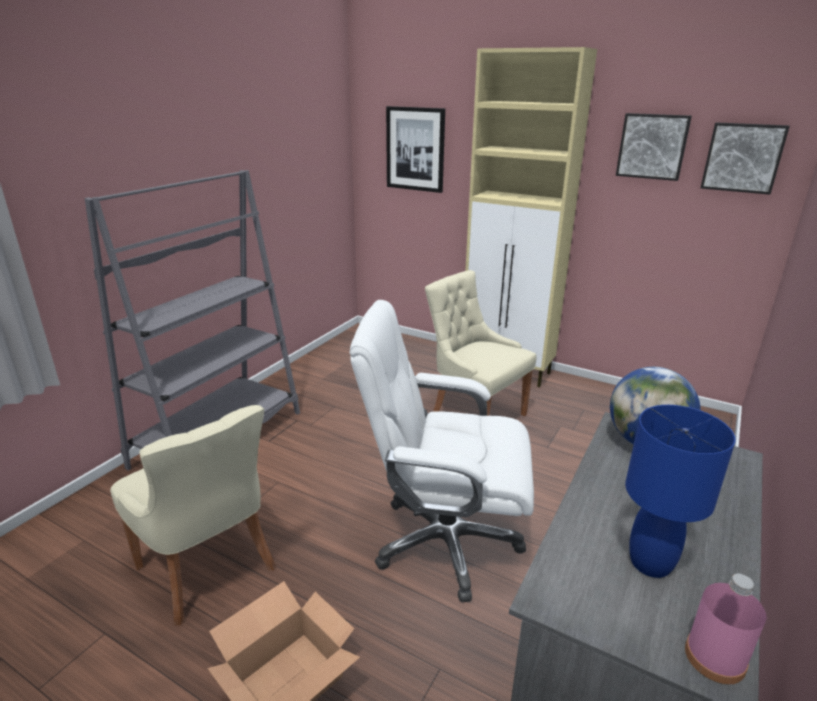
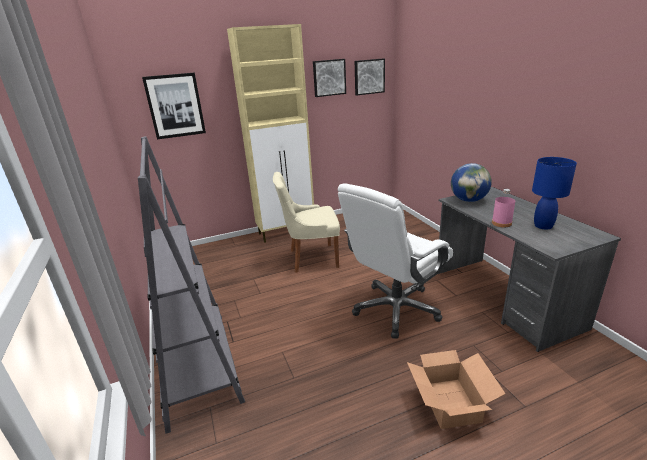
camera: 50 degrees left, 0 degrees up
(209, 570) = (336, 411): beige chair -> none
(715, 657) = (594, 233): pink bottle -> pink bottle (501, 223)

